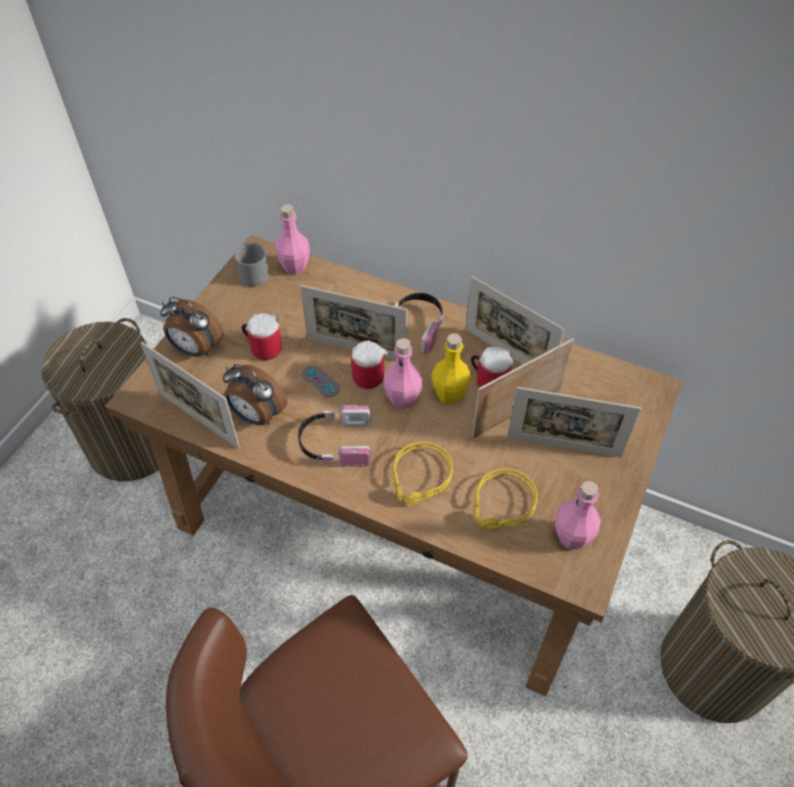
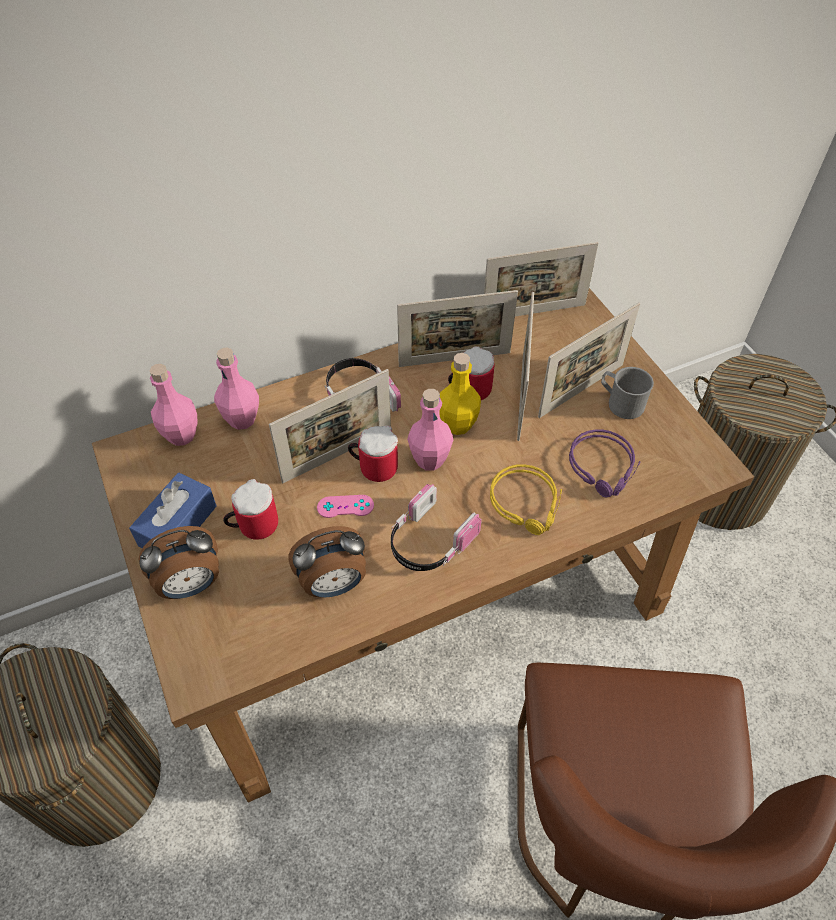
camera: 50 degrees left, 0 degrees up
(198, 420) = (286, 639): picture frame -> picture frame (533, 313)
(230, 314) = (178, 525): none -> blue tissue box
(255, 272) = (148, 470): grey mug -> grey mug (620, 402)
(320, 381) = (345, 506): grey game controller -> pink game controller
(502, 506) = (604, 468): yellow headphones -> purple headphones
(571, 537) = (669, 445): pink bottle -> pink bottle (242, 419)

